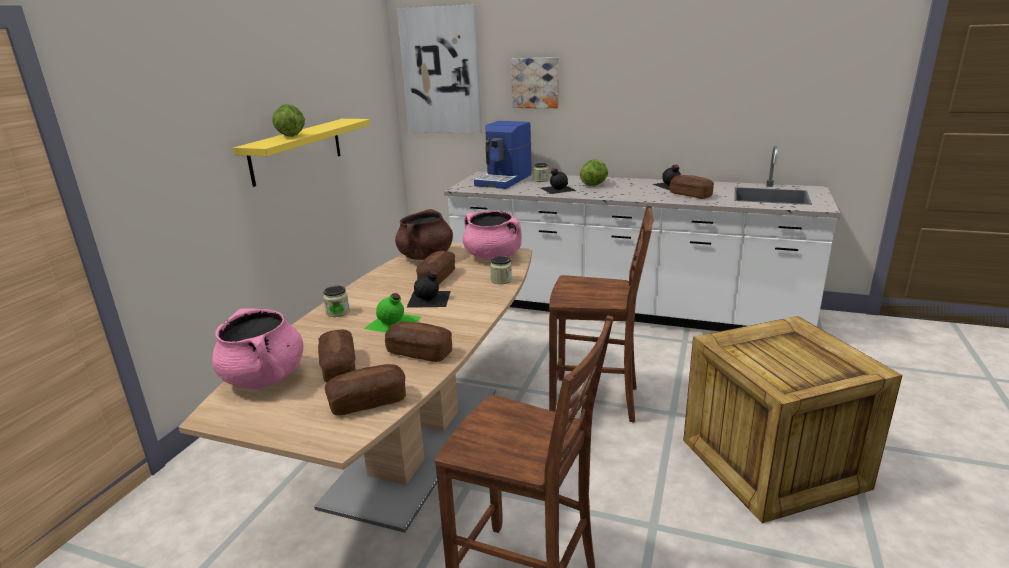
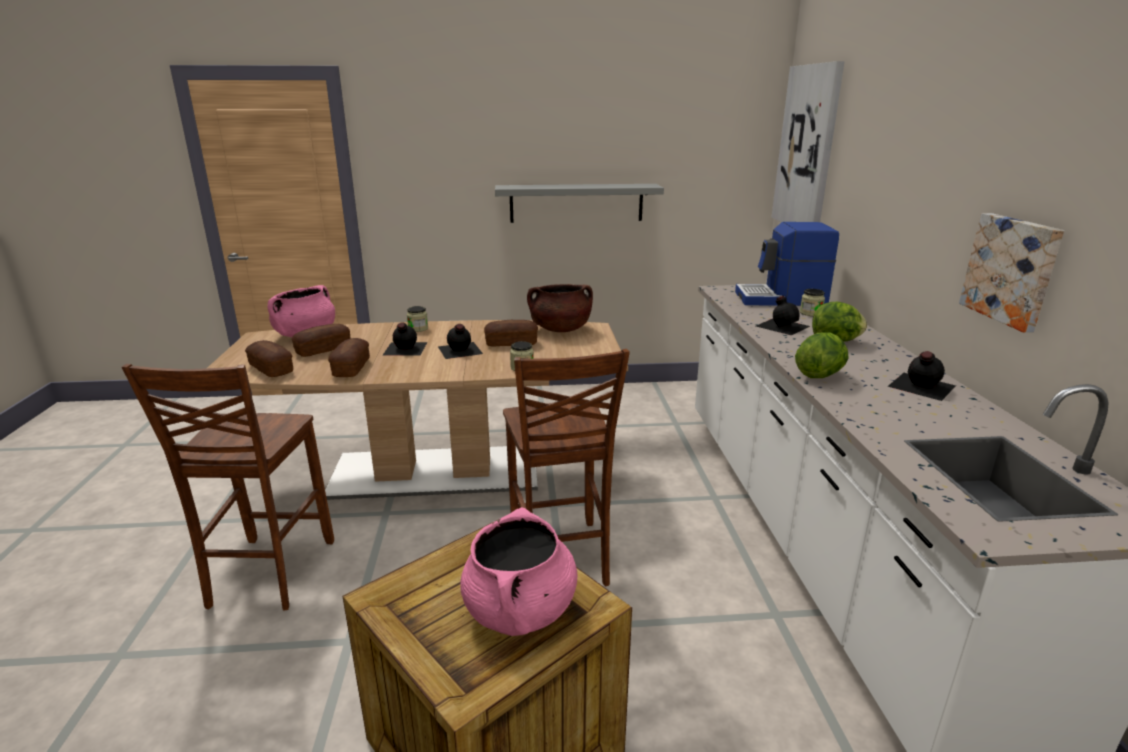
camera: 65 degrees right, 0 degrees up
(291, 136) = (550, 186): lettuce -> lettuce (819, 375)
(297, 150) = (576, 203): yellow shelf -> grey shelf
(393, 323) = (404, 348): green bottle -> black bottle
(493, 256) = (585, 353): pink cooking pot -> pink cooking pot (520, 610)
(535, 83) = (869, 178): picture -> picture (1012, 270)
(690, 195) = (882, 404): bread -> none

